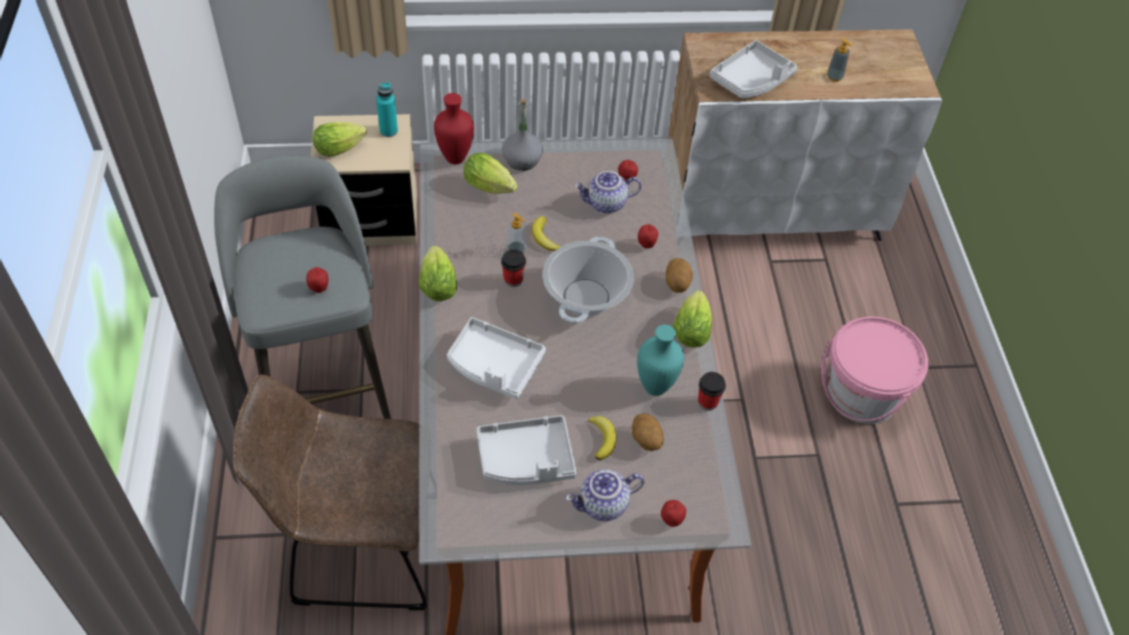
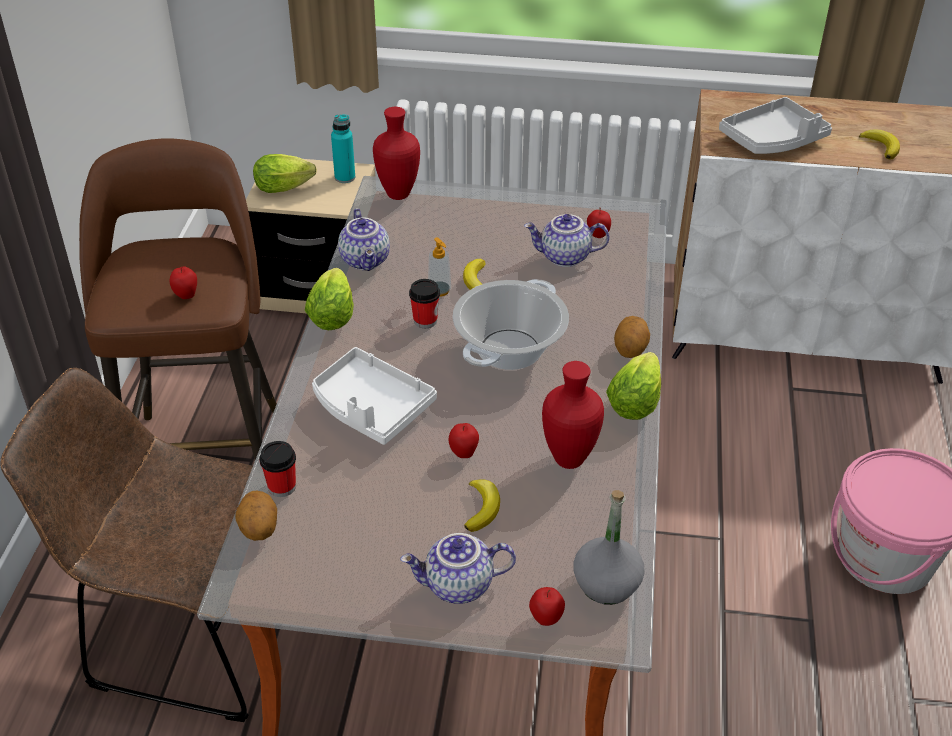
camera: 15 degrees right, 10 degrees down
(323, 391) = (208, 455): grey stool -> brown stool
(449, 228) = (366, 260): none -> teapot
(492, 188) = (431, 227): lettuce -> none
(522, 160) = (476, 204): grey bottle -> grey bottle (606, 583)
(526, 459) = (375, 517): grey tray -> none
(645, 440) = (538, 518): potato -> potato (258, 529)
(646, 244) = (603, 304): apple -> apple (463, 453)
(654, 388) = (567, 460): turquoise vase -> red vase
(707, 402) = (634, 486): cup -> cup (282, 487)
(834, 77) = (881, 146): soap dispenser -> banana

